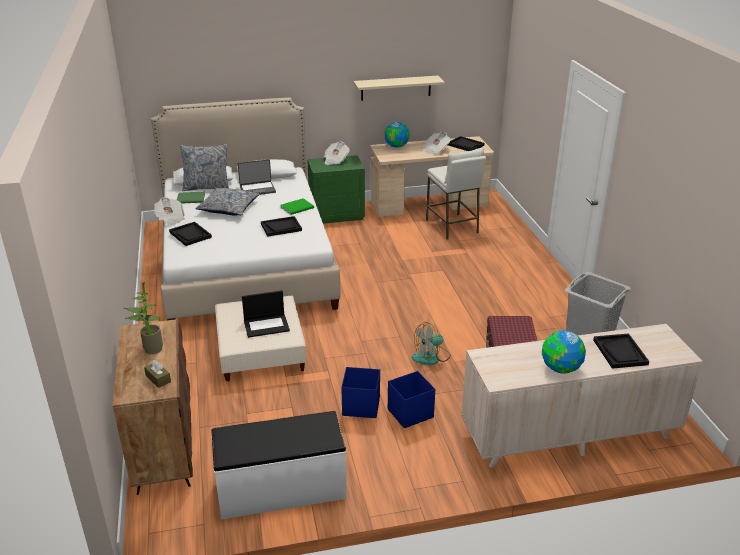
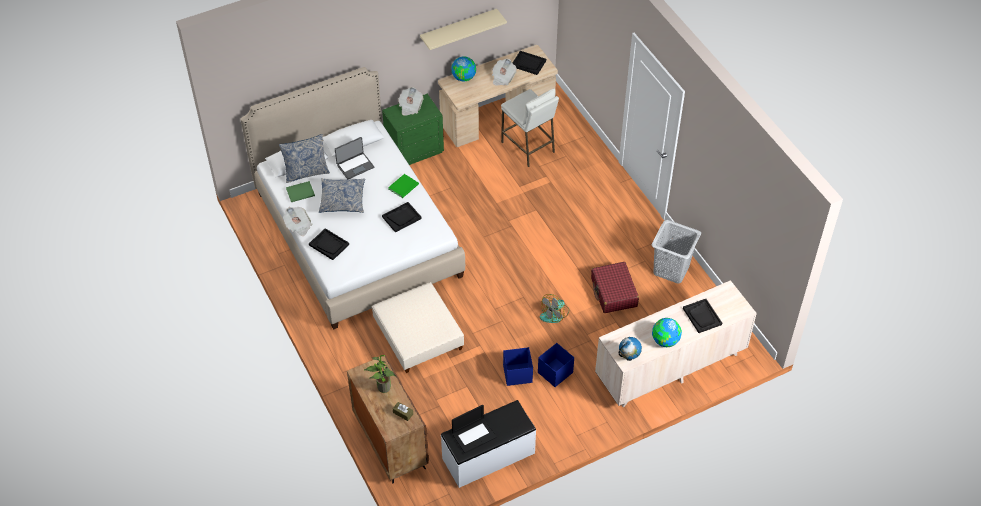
camera: 15 degrees left, 20 degrees up
(267, 325) = (425, 321): laptop -> laptop (474, 435)
(502, 377) = (629, 357): none -> globe

